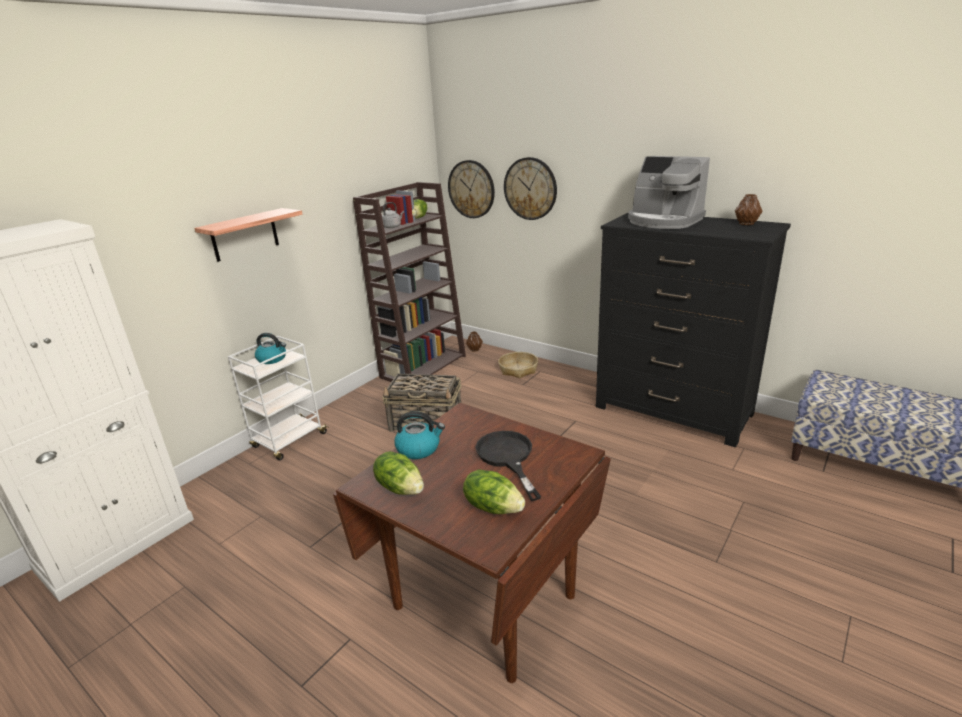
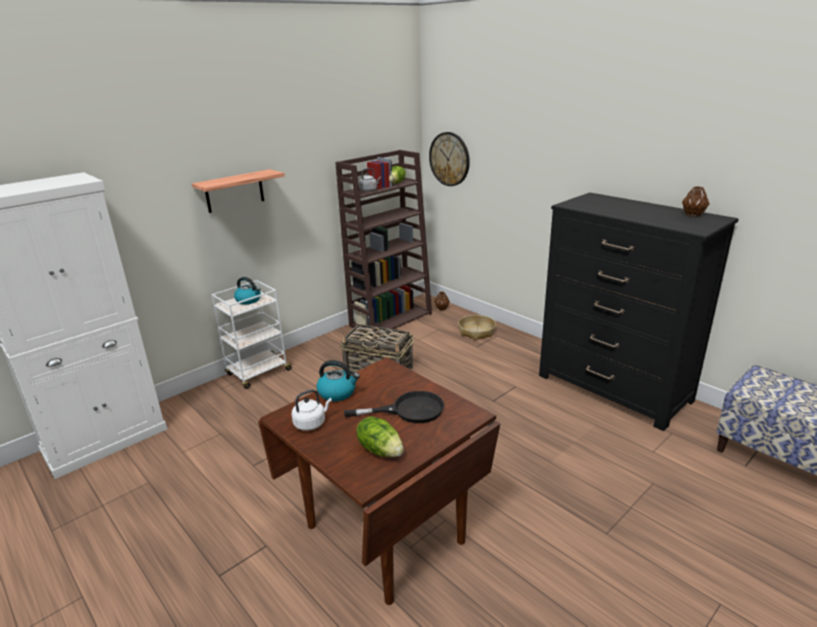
camera: 10 degrees right, 0 degrees up
(401, 487) = (311, 423): lettuce -> white kettle
(507, 457) = (408, 410): black frying pan -> black frying pan turned 90 degrees clockwise
(530, 188) = (501, 163): wall clock -> none
(664, 221) = (613, 206): coffee machine -> none

